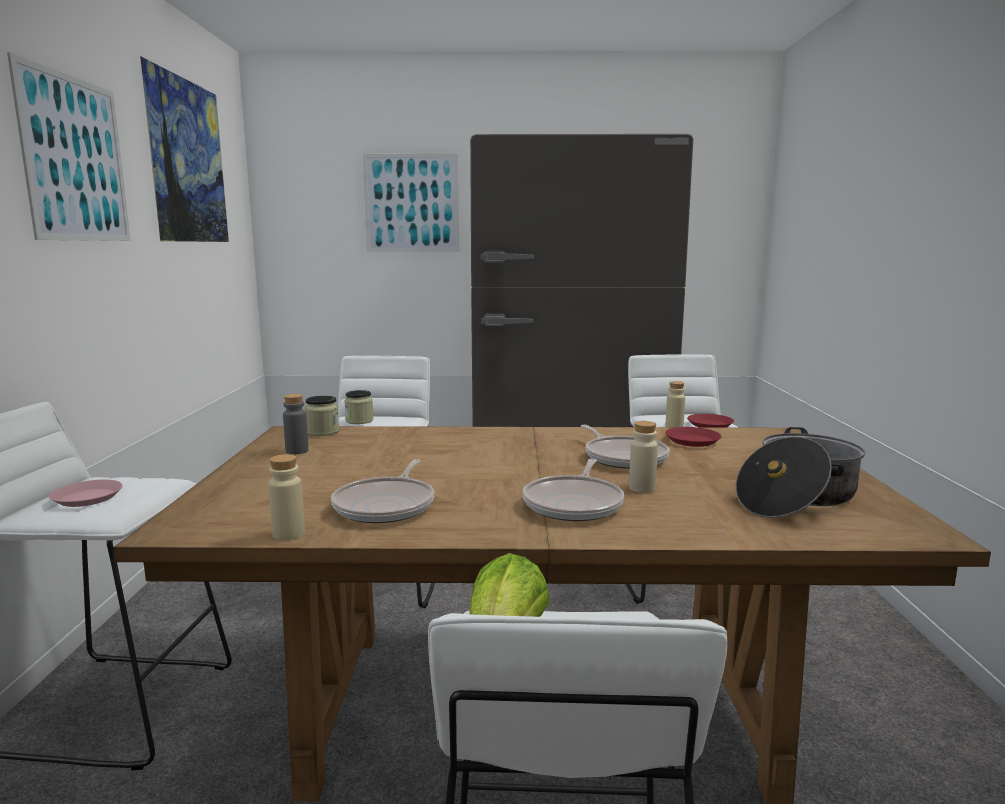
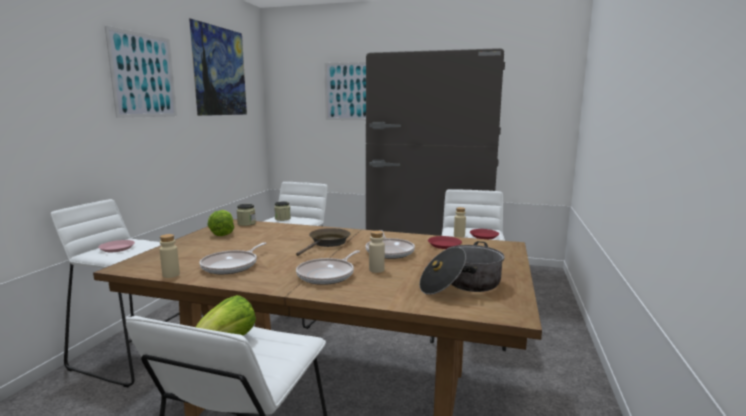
camera: 15 degrees right, 0 degrees up
(297, 451) = (222, 233): grey bottle -> lettuce
(508, 453) = (327, 243): none -> brown frying pan

